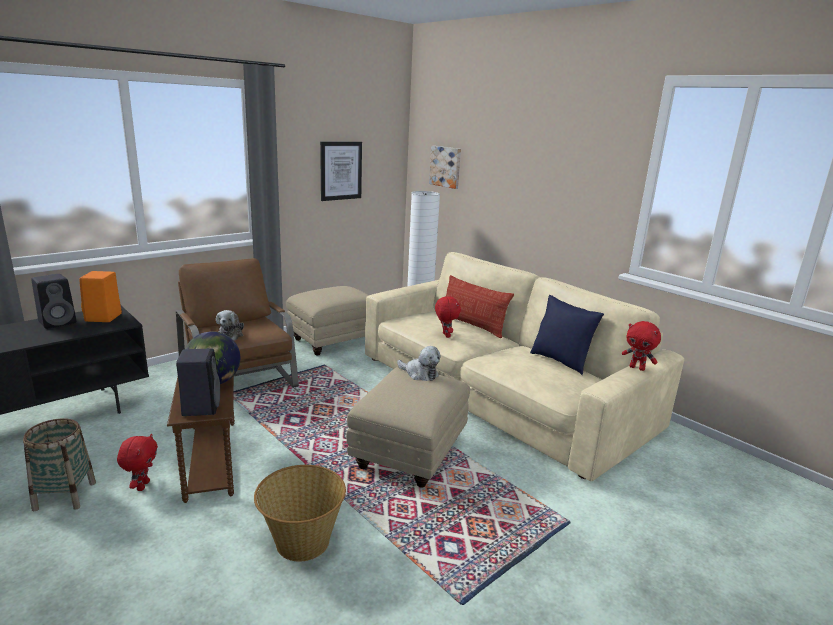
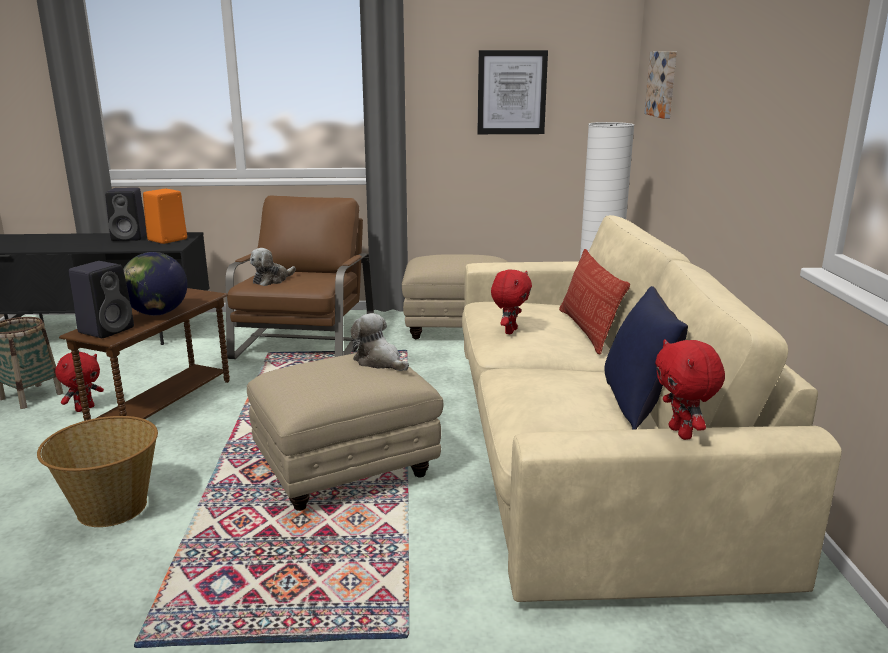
camera: 40 degrees right, 0 degrees up
(419, 374) = (379, 362): plush toy -> plush toy turned 150 degrees clockwise

